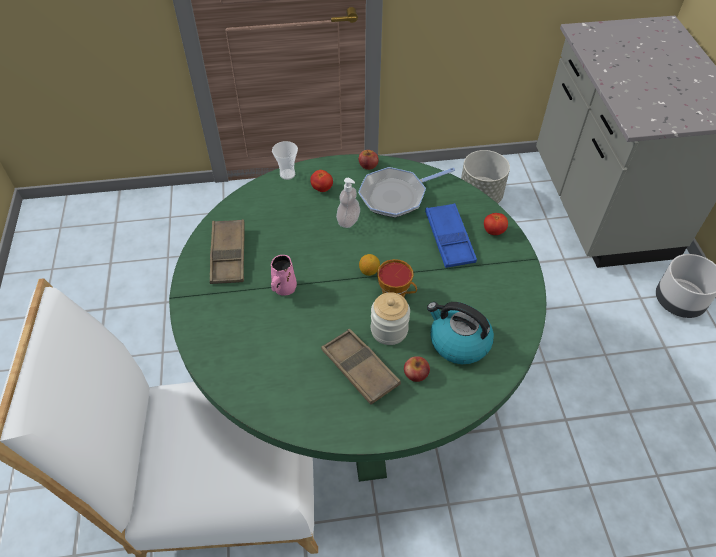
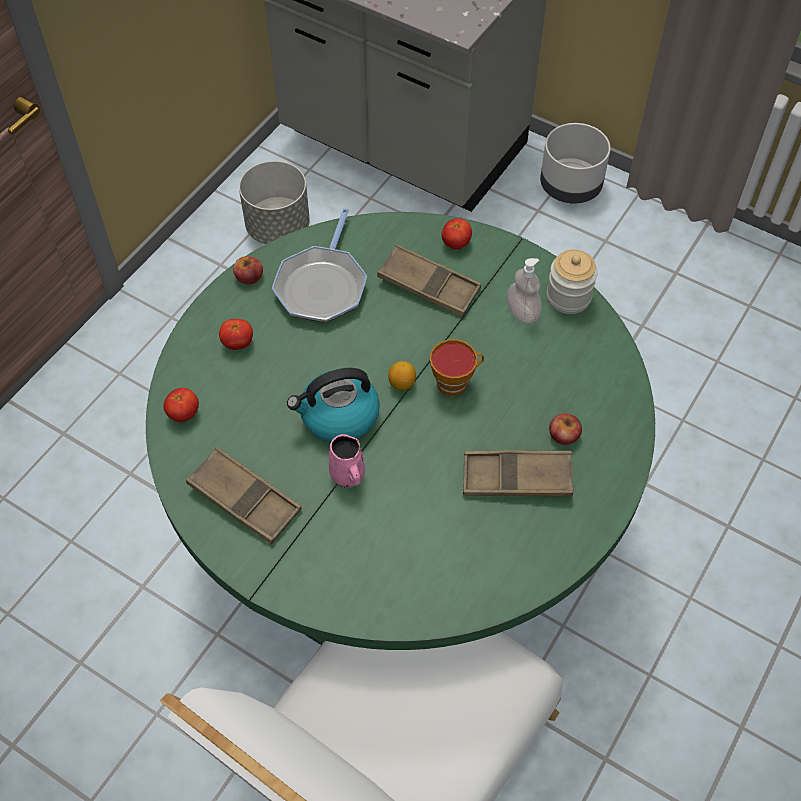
camera: 50 degrees left, 5 degrees up
(257, 197) = (183, 414): none -> tomato
(287, 174) = (178, 360): cup -> none
(348, 221) = (312, 353): soap dispenser -> soap dispenser (522, 312)
(389, 330) = (493, 420): jar -> jar (568, 297)
(449, 239) = (428, 285): blue tray -> brown tray
(458, 342) = (559, 374): kettle -> kettle (338, 417)

